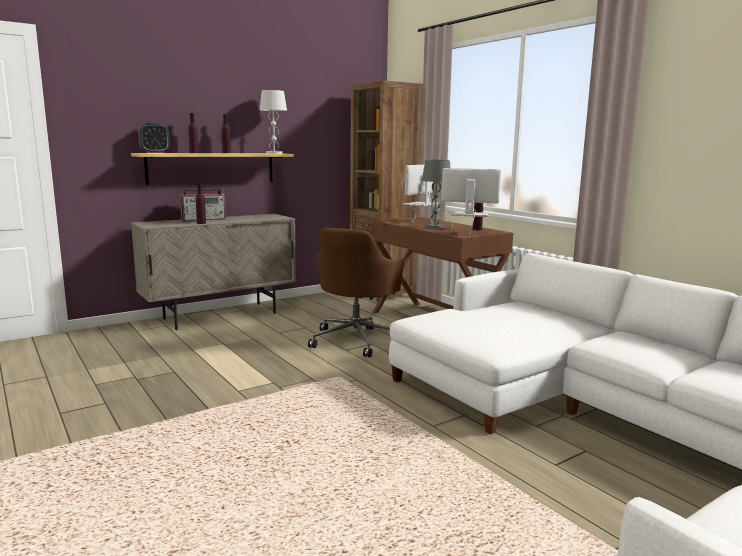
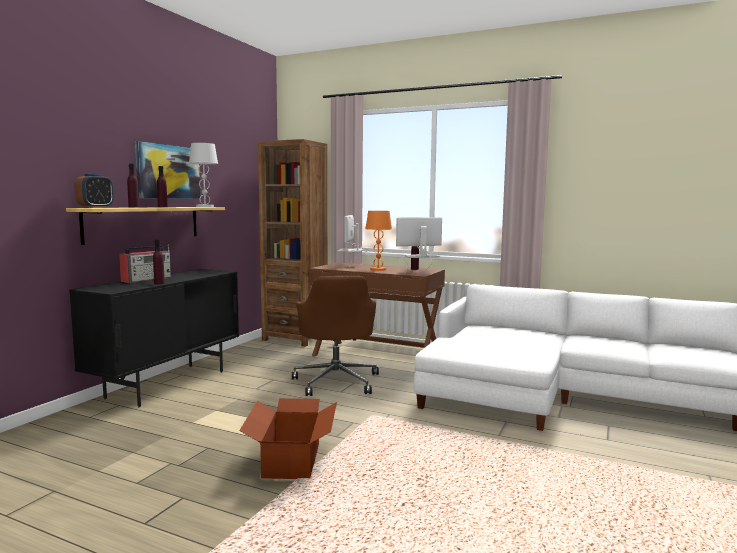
camera: 30 degrees left, 5 degrees down
(214, 397) = (290, 460): none -> cardboard box
(221, 316) = (168, 384): beige cabinet -> black cabinet
(240, 119) = (168, 172): none -> picture
(434, 227) = (378, 269): grey table lamp -> orange table lamp

